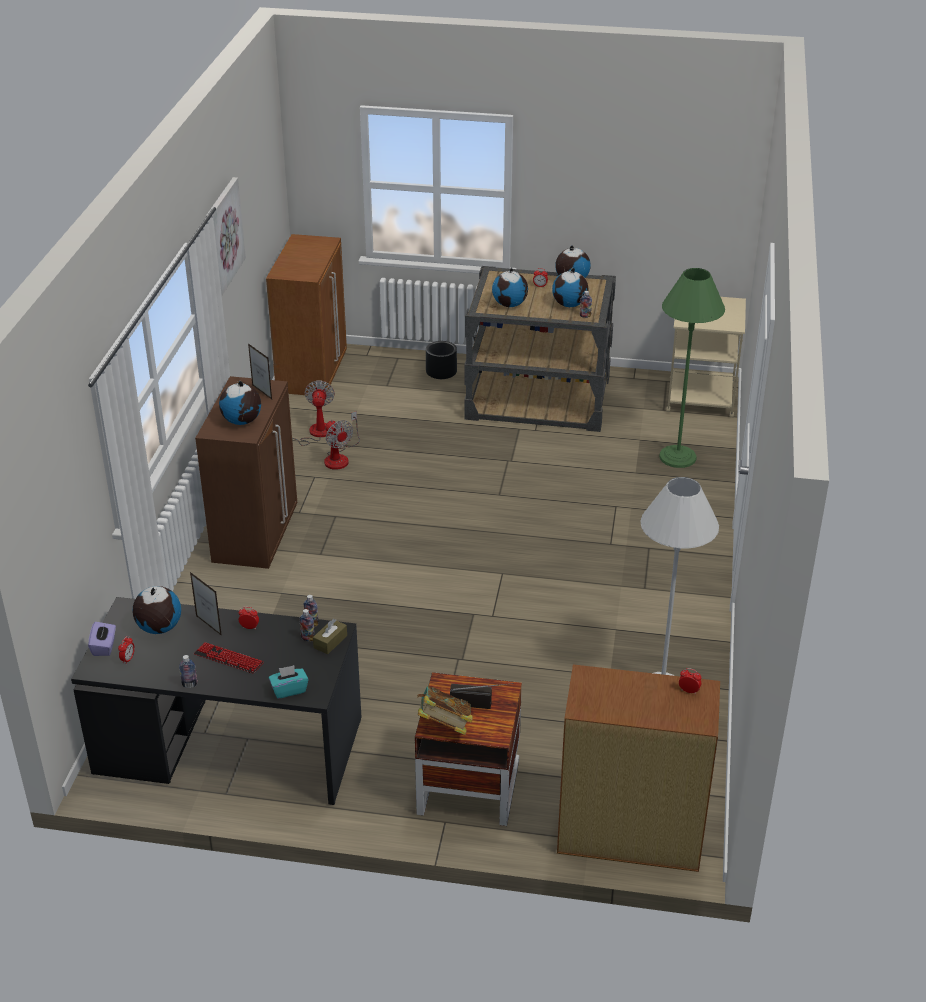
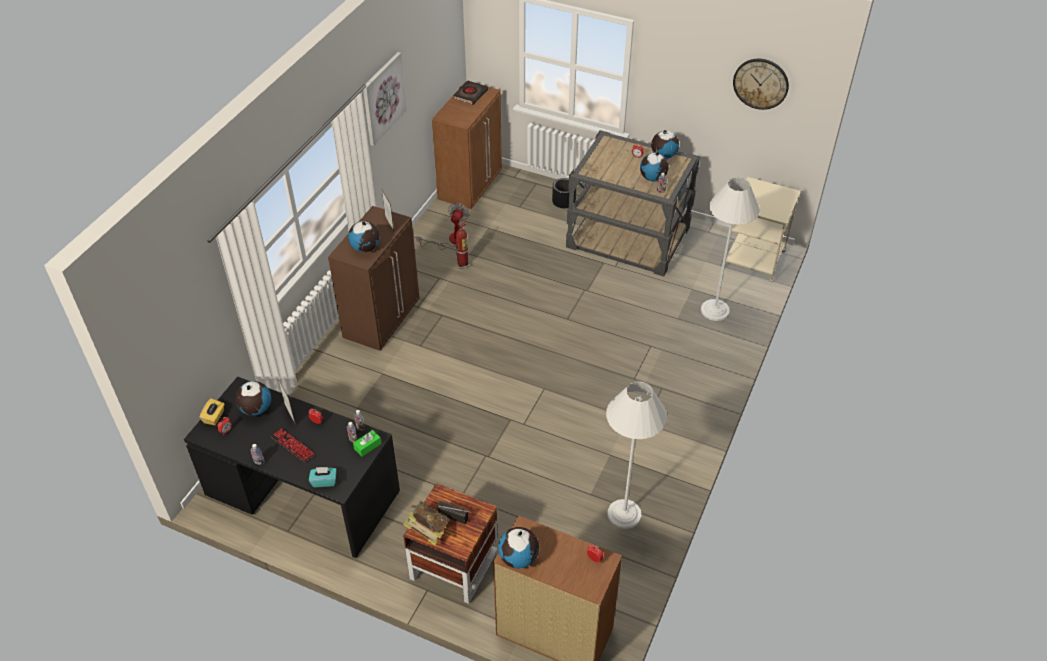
camera: 15 degrees right, 10 degrees up
(104, 647) = (214, 417): purple tissue box -> yellow tissue box
(304, 247) = (470, 95): none -> black book
(330, 642) = (367, 446): brown tissue box -> green tissue box
(340, 457) = (463, 264): fan -> fire extinguisher
(510, 304) = (607, 170): globe -> globe (519, 558)
(678, 457) = (715, 310): green floor lamp -> white floor lamp
(680, 169) = (760, 83): none -> wall clock

